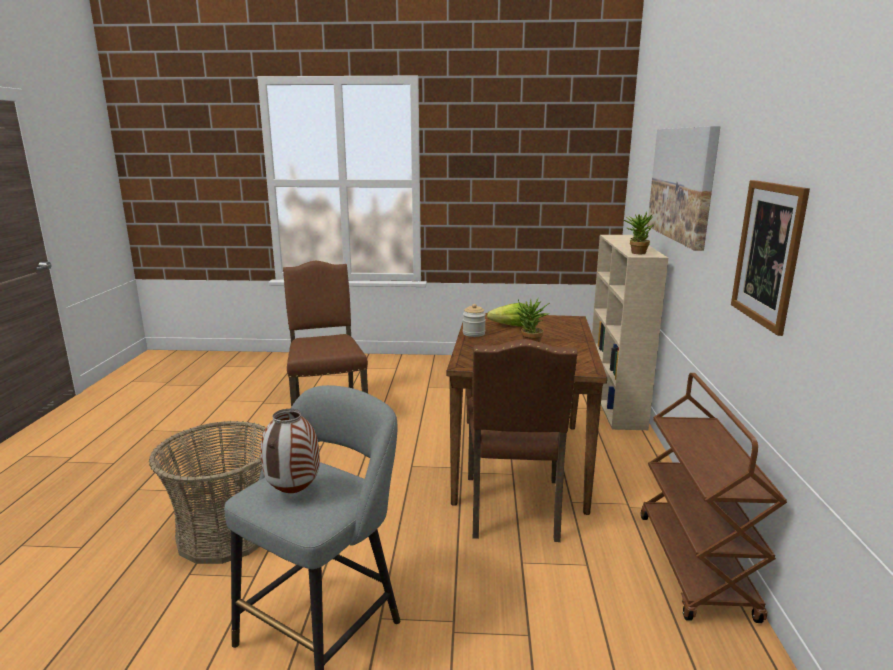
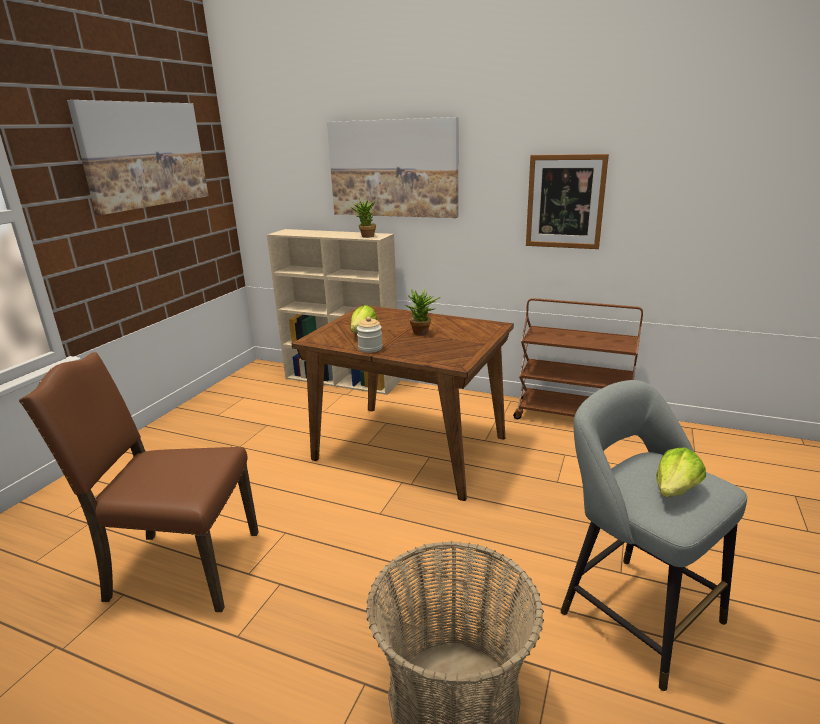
camera: 70 degrees left, 5 degrees up
(294, 493) = (676, 490): vase -> lettuce
(514, 509) = (484, 468): brown chair -> none
(529, 152) = (144, 155): none -> picture

